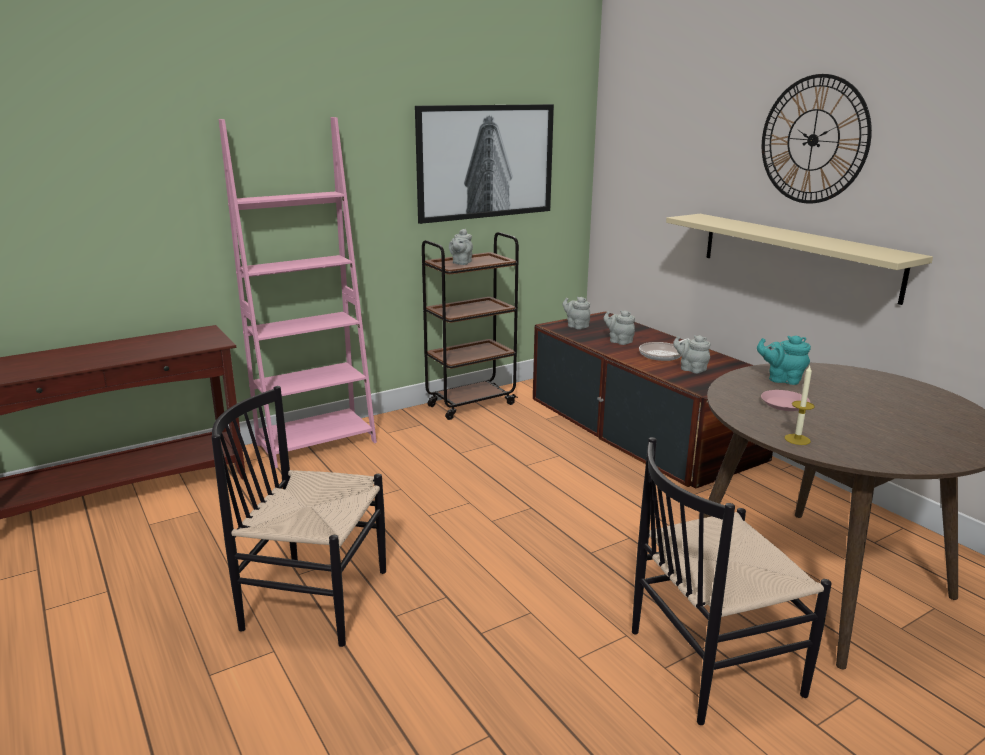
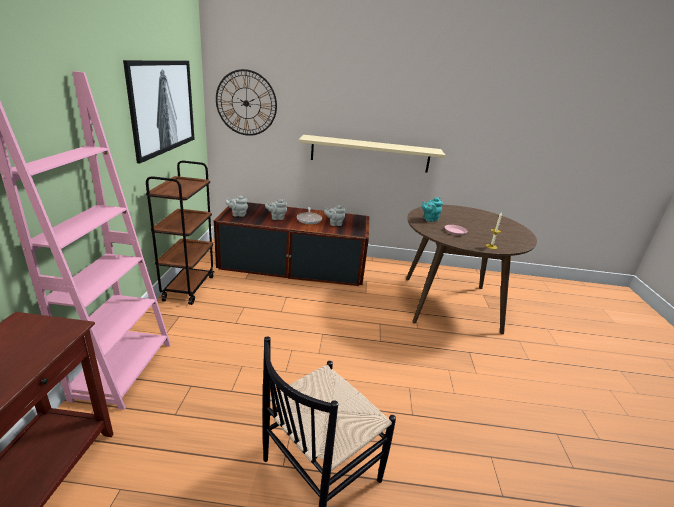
camera: 55 degrees left, 5 degrees up
(461, 263) = (175, 189): grey teapot -> none
(707, 664) = (481, 361): black chair -> none
(813, 140) = (377, 93): wall clock -> wall clock (246, 103)

